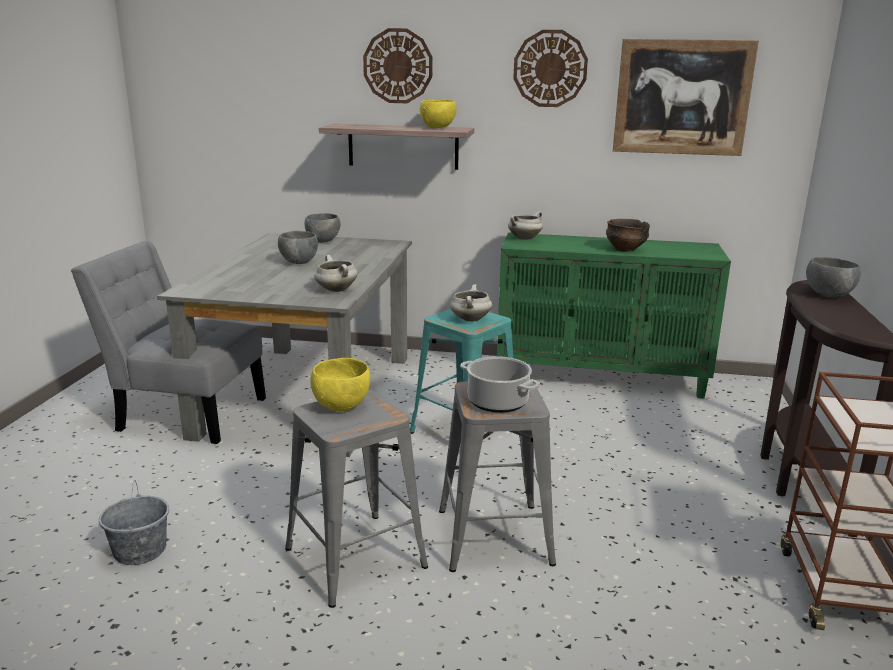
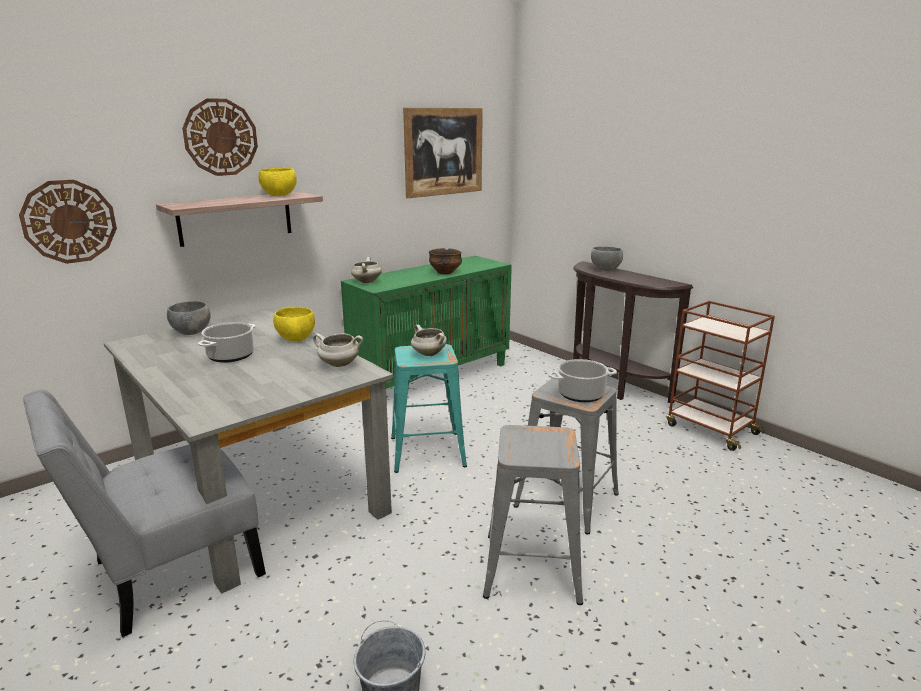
camera: 50 degrees left, 0 degrees up
(298, 262) = (230, 356): grey bowl -> cooking pot
(340, 406) = (521, 444): yellow bowl -> yellow bowl (295, 339)
(550, 68) = (355, 134): wall clock -> wall clock (69, 221)

